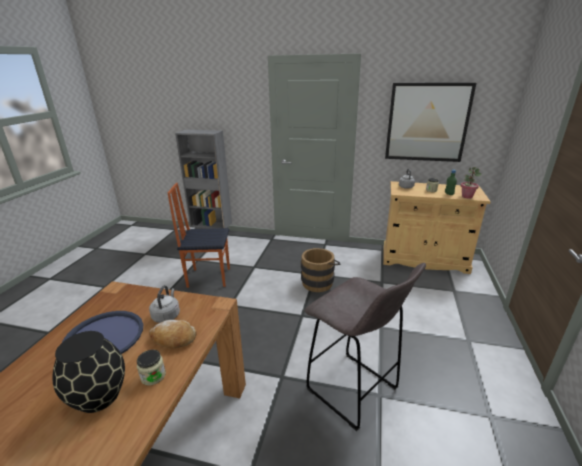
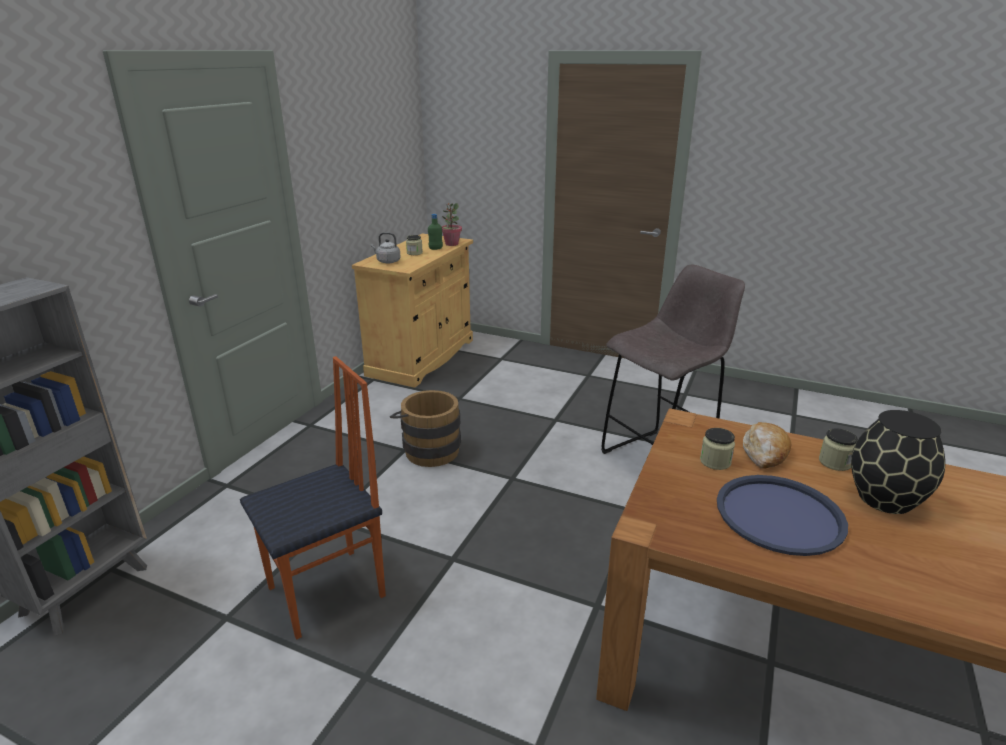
camera: 80 degrees left, 0 degrees up
(167, 315) = (715, 461): grey kettle -> jar
(208, 277) = (328, 592): chair -> chair turned 135 degrees counterclockwise
(427, 122) = (363, 159): picture -> none

